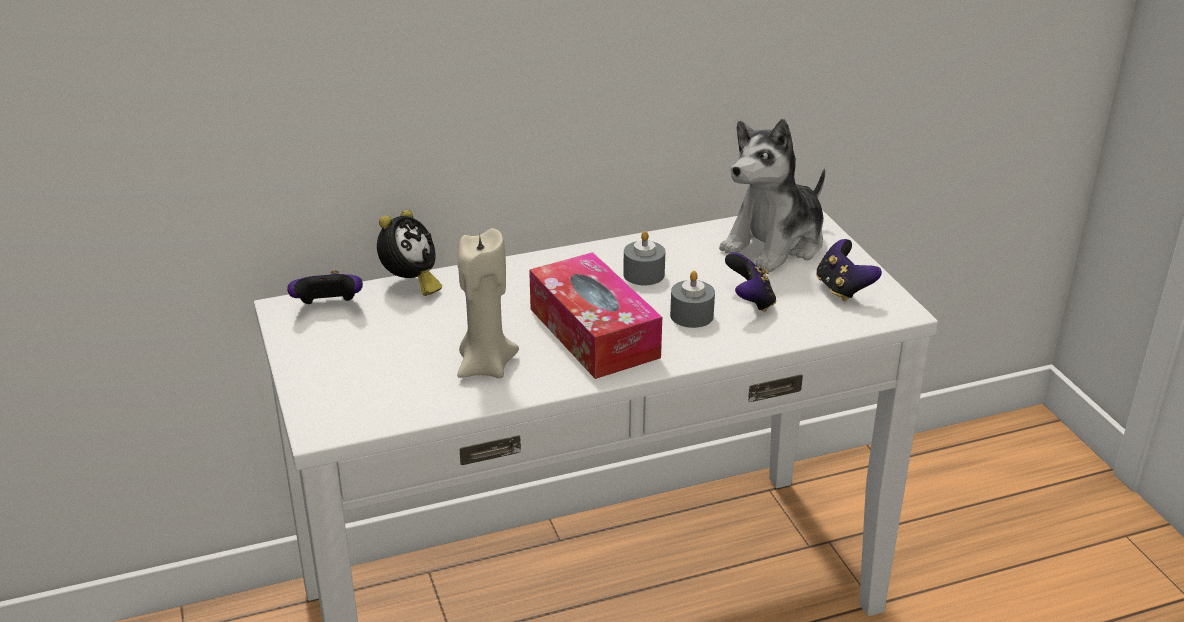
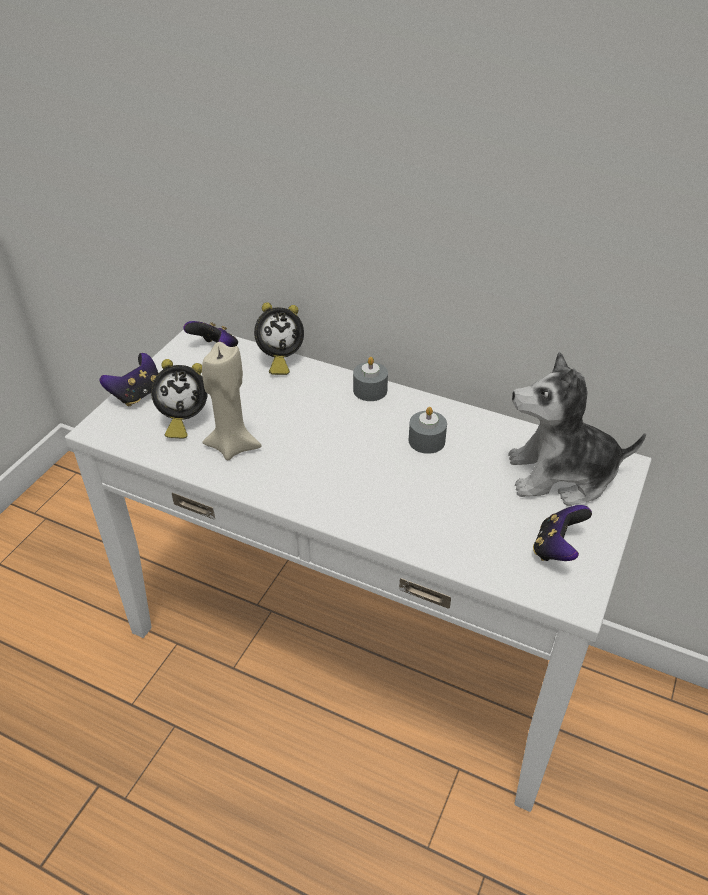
camera: 45 degrees right, 10 degrees up
(400, 375) = (182, 420): none -> alarm clock
(593, 333) = (328, 465): tissue box -> none
(691, 315) = (410, 494): grey candle -> grey candle (370, 390)
(750, 301) = (468, 511): game controller -> game controller (137, 395)

